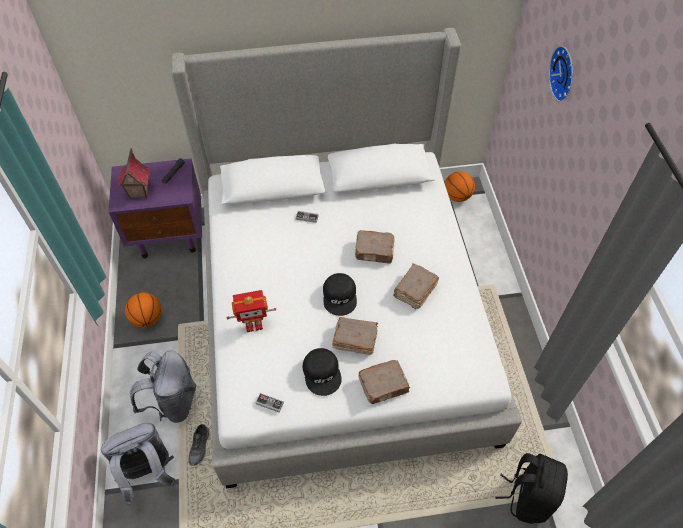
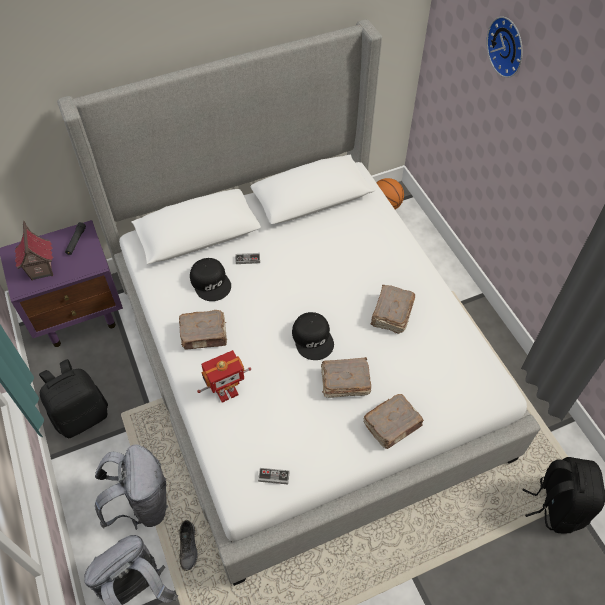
camera: 15 degrees left, 0 degrees up
(147, 318) = (82, 415): basketball -> black backpack
(322, 373) = (322, 428): black cap -> black cap (211, 282)
(375, 251) = (334, 281): brown book -> brown book (204, 335)

